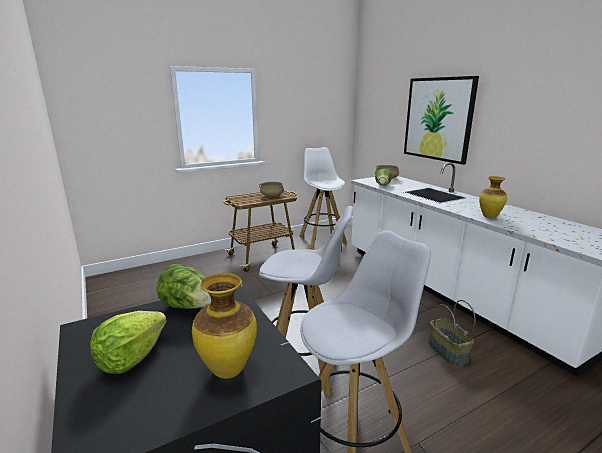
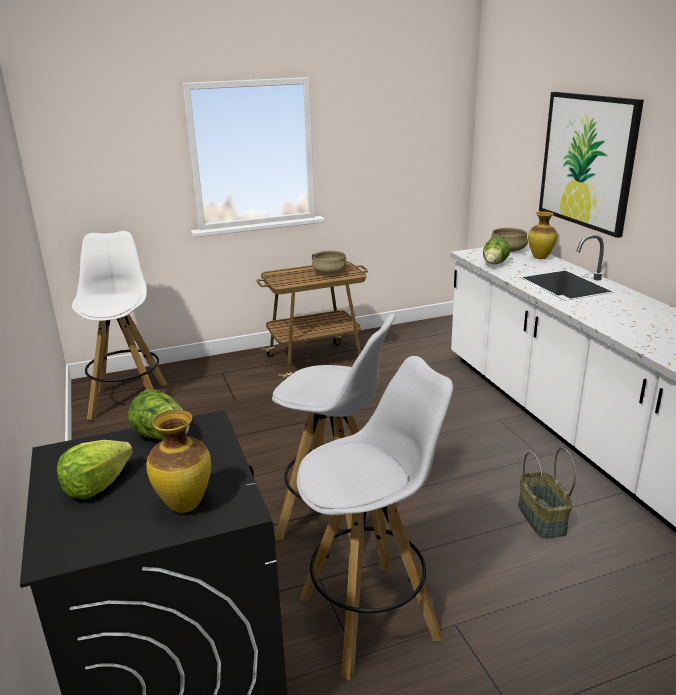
camera: 10 degrees right, 5 degrees up
(322, 240) = (412, 339): white stool -> white stool (129, 400)
(489, 217) = (624, 328): vase -> vase (539, 258)

